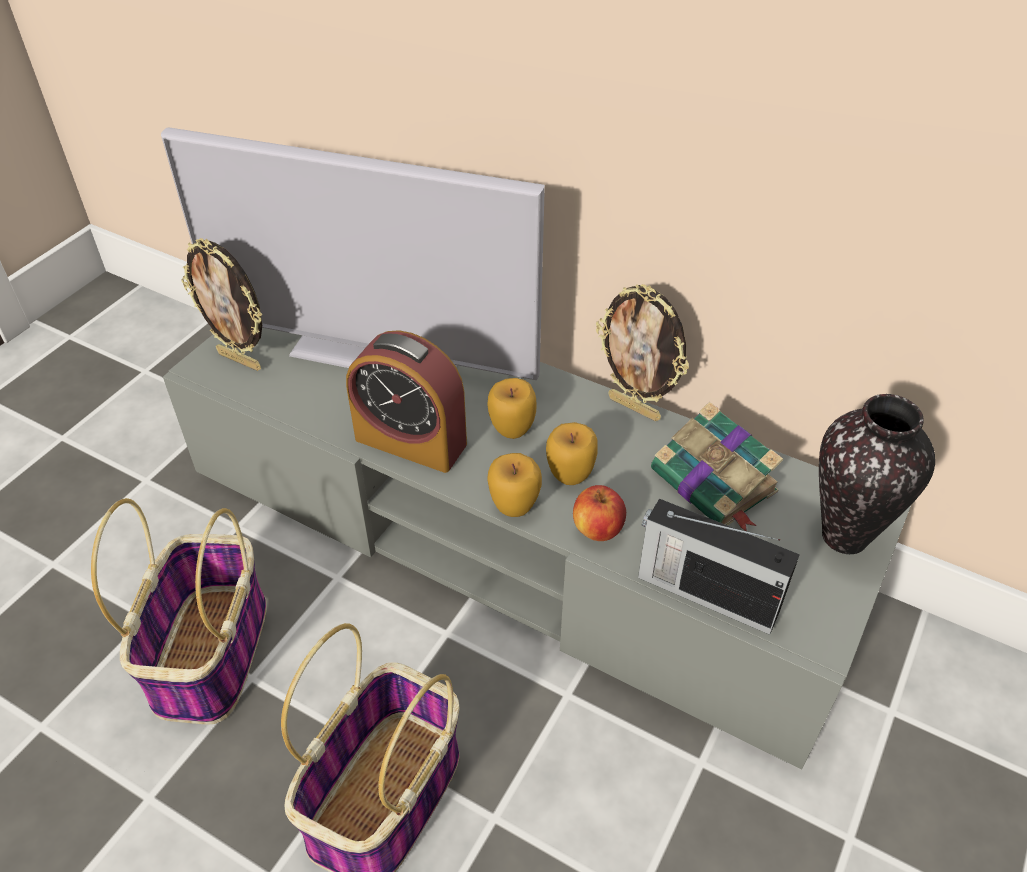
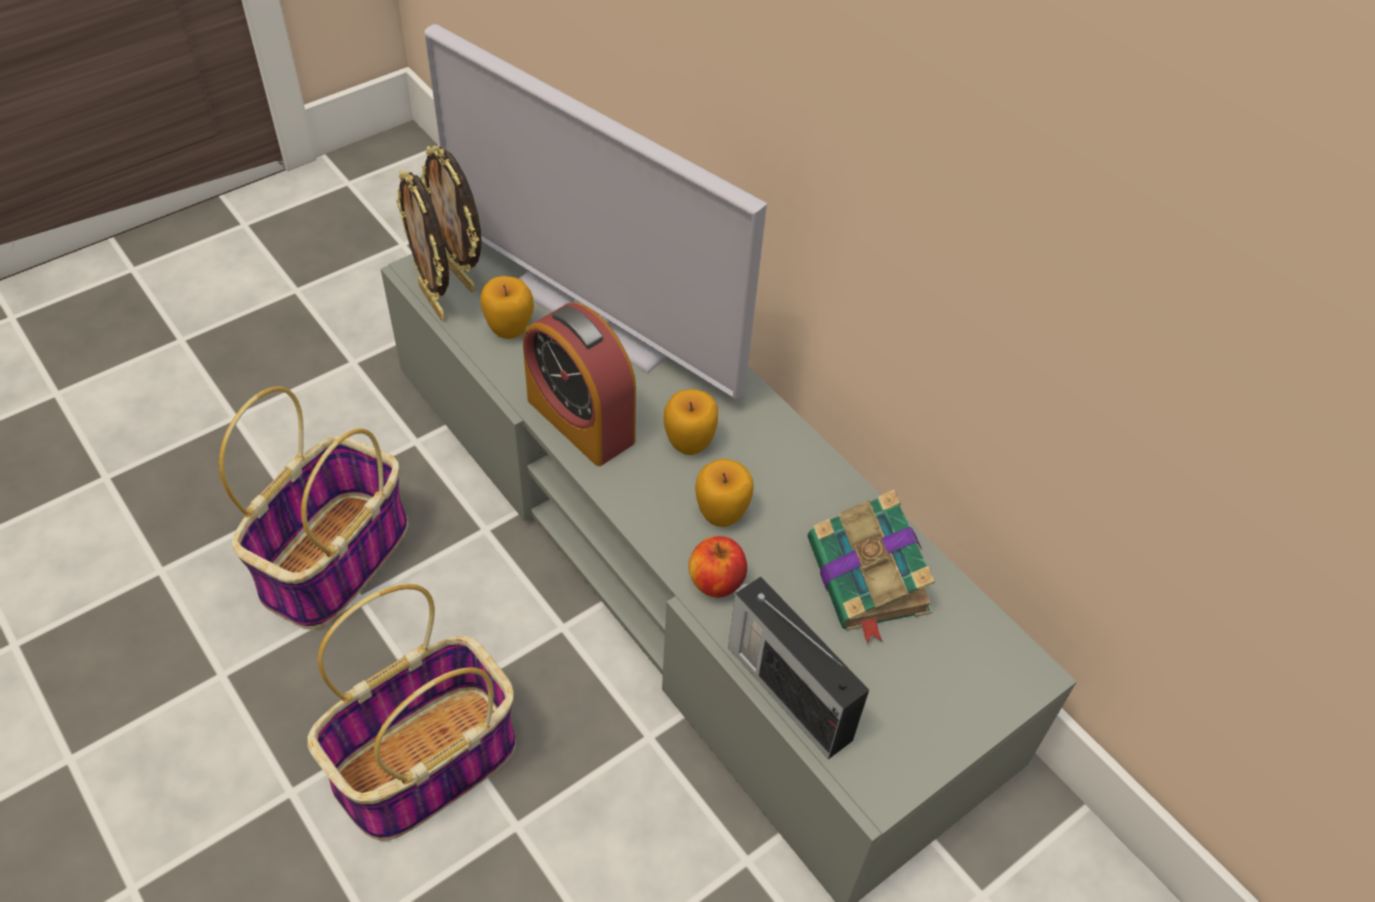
camera: 20 degrees right, 5 degrees up
(514, 506) = (646, 526): apple -> apple (509, 329)
(635, 407) = (832, 465): picture frame -> picture frame (434, 302)
(846, 538) = (975, 691): vase -> none

